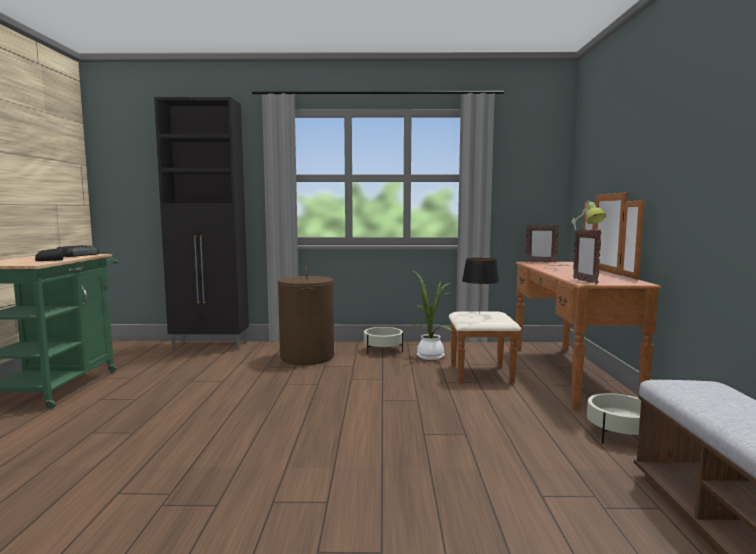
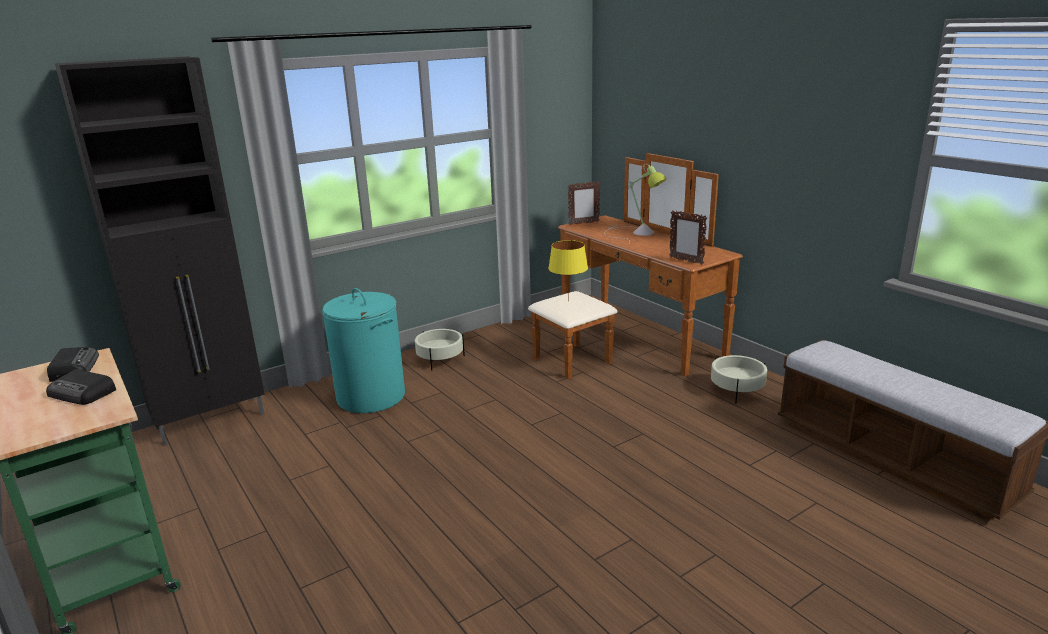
camera: 35 degrees left, 15 degrees up
(307, 357) = (371, 396): brown laundry basket -> turquoise laundry basket
(429, 356) = (497, 352): potted plant -> none
(479, 313) = (568, 301): black table lamp -> yellow table lamp

